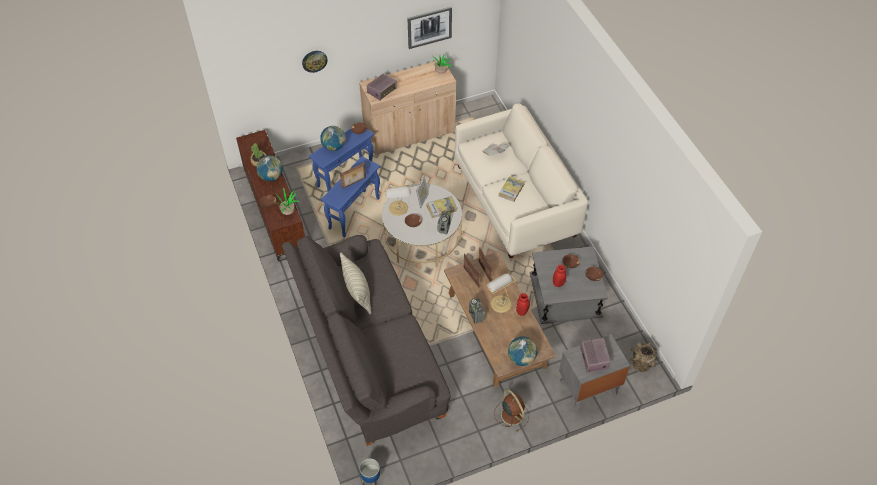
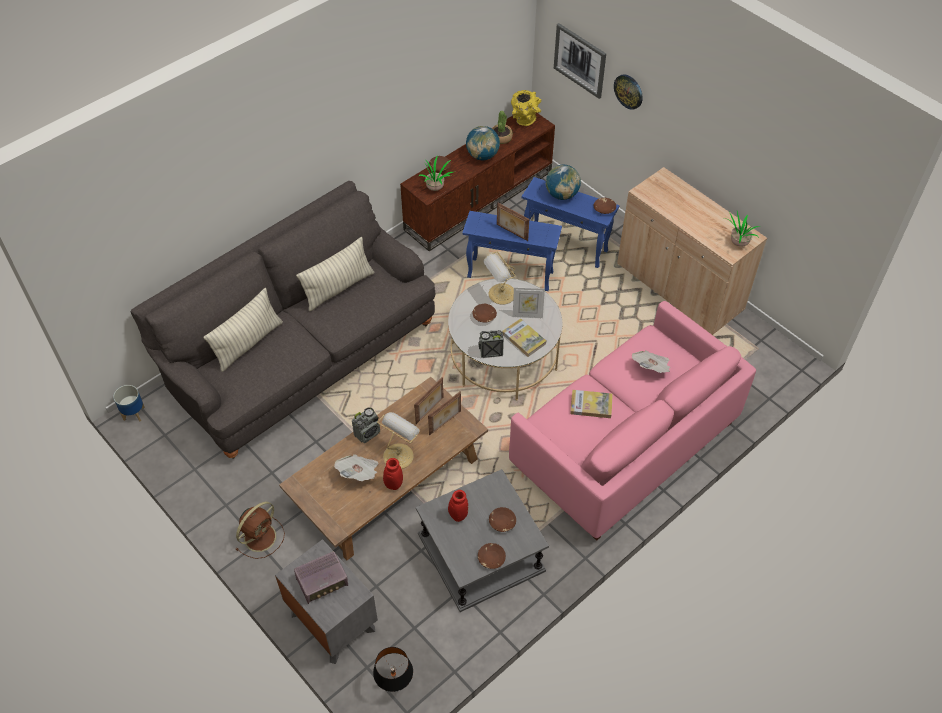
camera: 70 degrees right, 0 degrees up
(251, 144) = (524, 122): none -> yellow vase
(382, 91) = (661, 194): radio -> none
(382, 359) = (248, 343): none -> pillow
(429, 27) = (768, 177): picture -> picture (580, 60)
(506, 328) = (359, 473): none -> newspaper
(515, 200) = (624, 444): white sofa -> pink sofa
(521, 358) = (316, 504): globe -> none
(640, 363) = (395, 684): brown vase -> black table lamp

